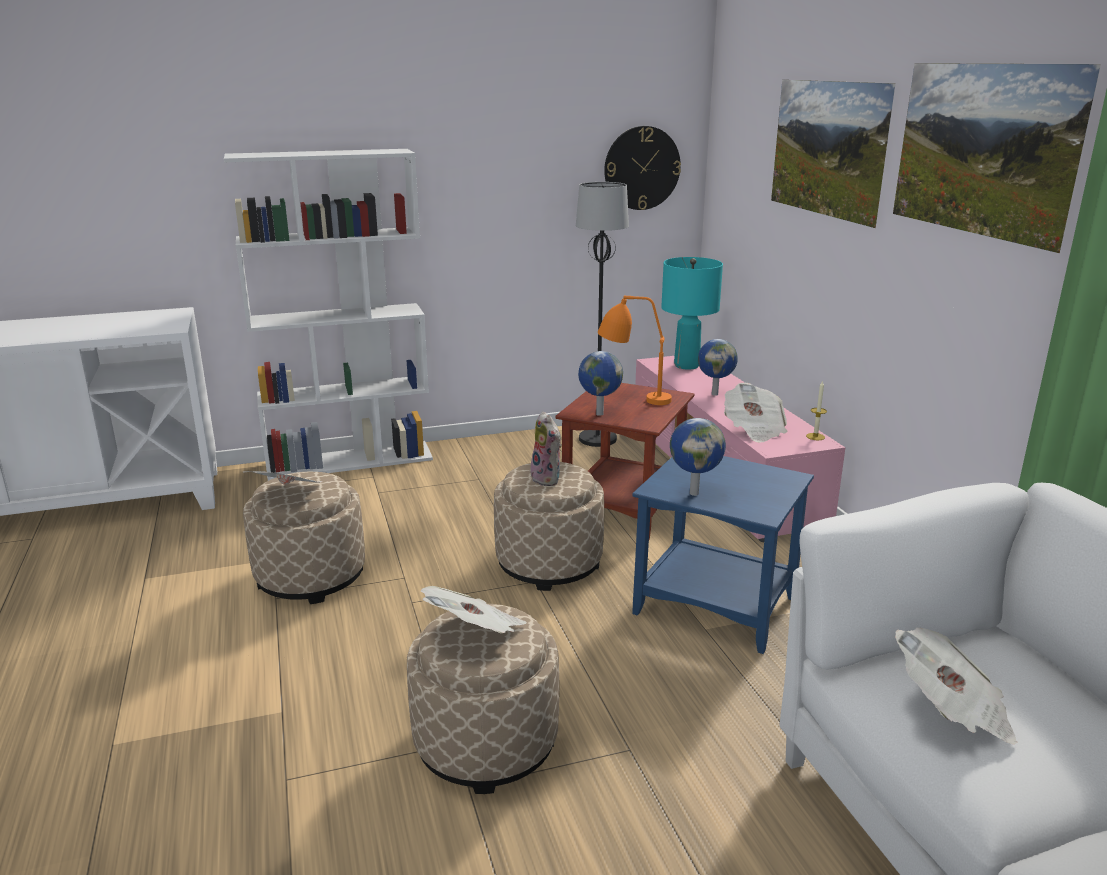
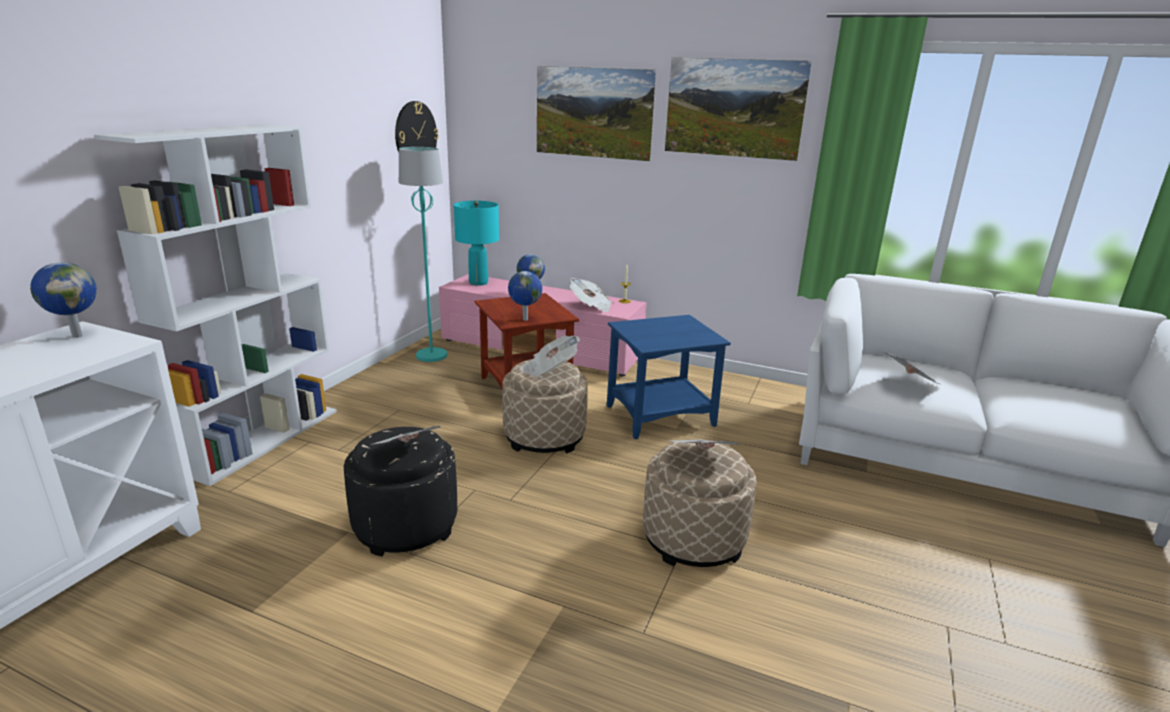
camera: 50 degrees left, 0 degrees up
(310, 576) = (405, 525): beige ottoman -> black ottoman
(548, 479) = (549, 370): plush toy -> newspaper
(597, 439) = (431, 355): black floor lamp -> turquoise floor lamp
(631, 398) = (519, 305): orange table lamp -> none
(694, 493) = (667, 341): globe -> globe (77, 335)

